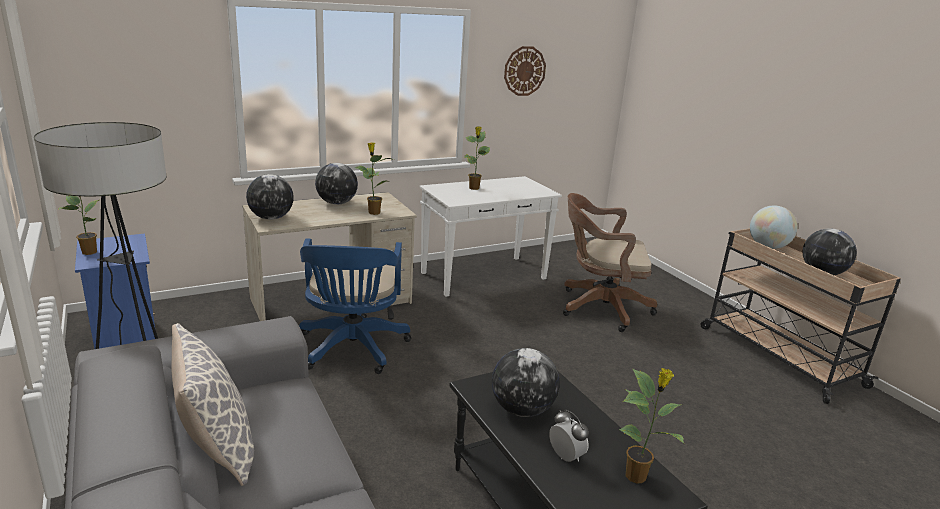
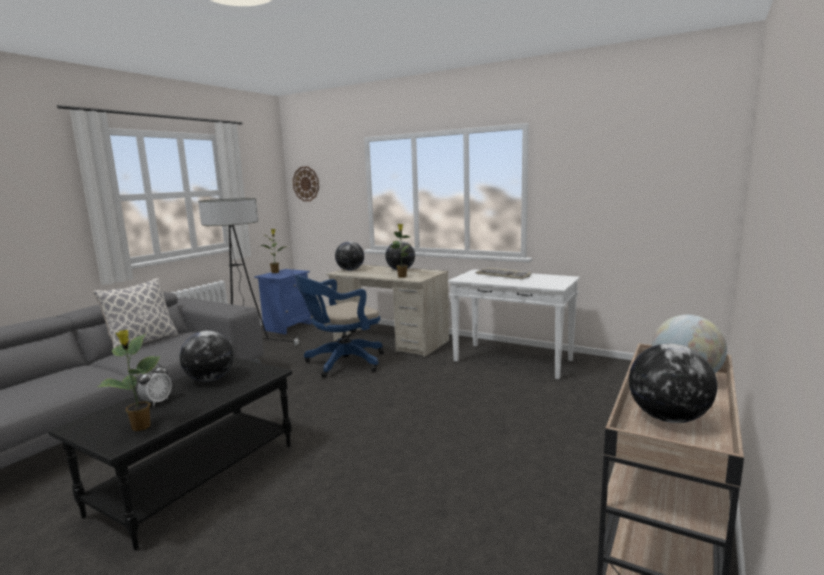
camera: 60 degrees right, 10 degrees down
(474, 188) = (504, 275): potted plant -> keyboard
(524, 71) = (590, 174): wall clock -> wall clock (306, 184)
(599, 307) = (553, 413): brown office chair -> none

